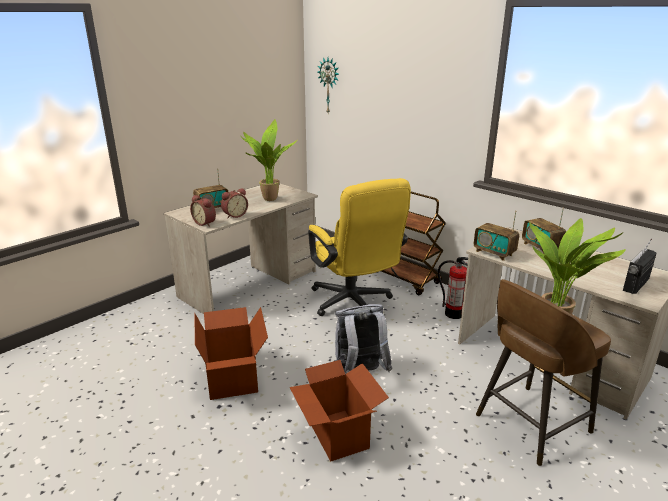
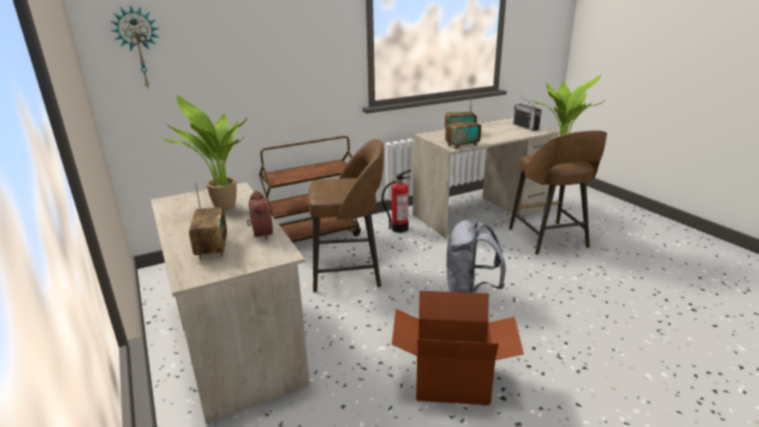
camera: 70 degrees left, 0 degrees up
(205, 223) = (268, 256): alarm clock -> none
(337, 435) = (556, 322): cardboard box -> none
(354, 304) = (348, 272): yellow office chair -> brown stool

